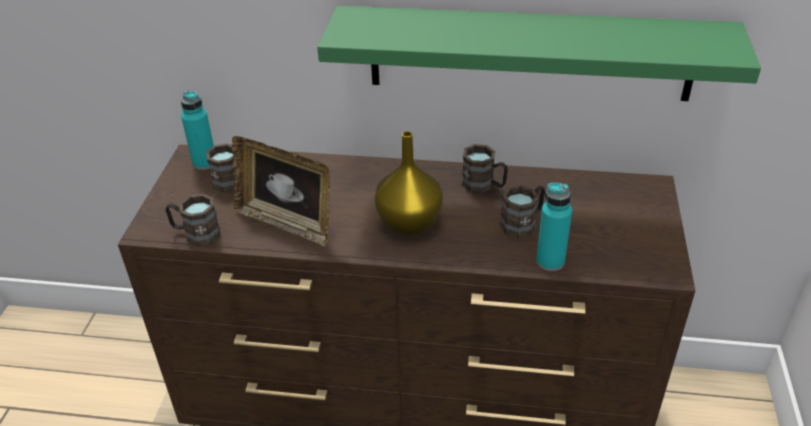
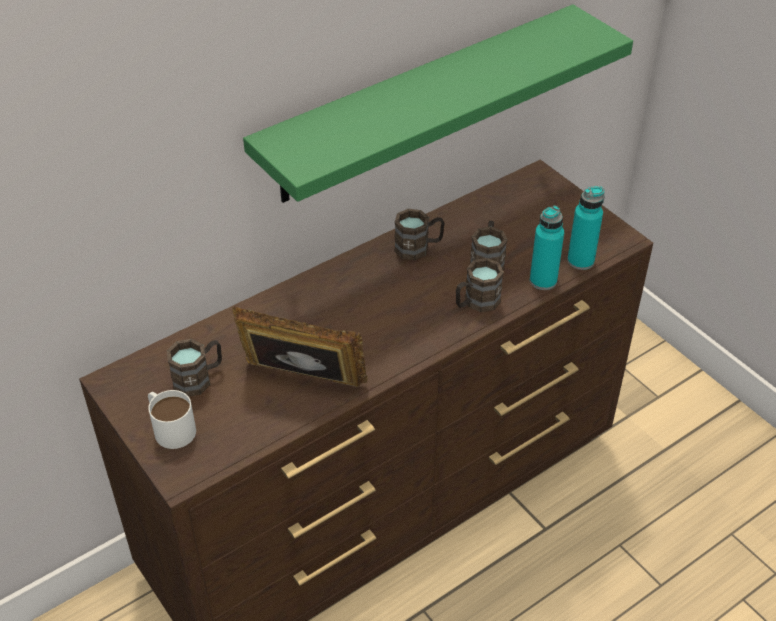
camera: 45 degrees left, 5 degrees up
(181, 199) = (170, 427): none -> white mug
(196, 234) = (234, 447): brown mug -> brown mug (476, 303)
(204, 163) = (138, 379): turquoise bottle -> turquoise bottle (580, 261)
(287, 222) = (302, 382): picture frame -> picture frame turned 150 degrees counterclockwise
(410, 224) = (406, 317): yellow vase -> none

